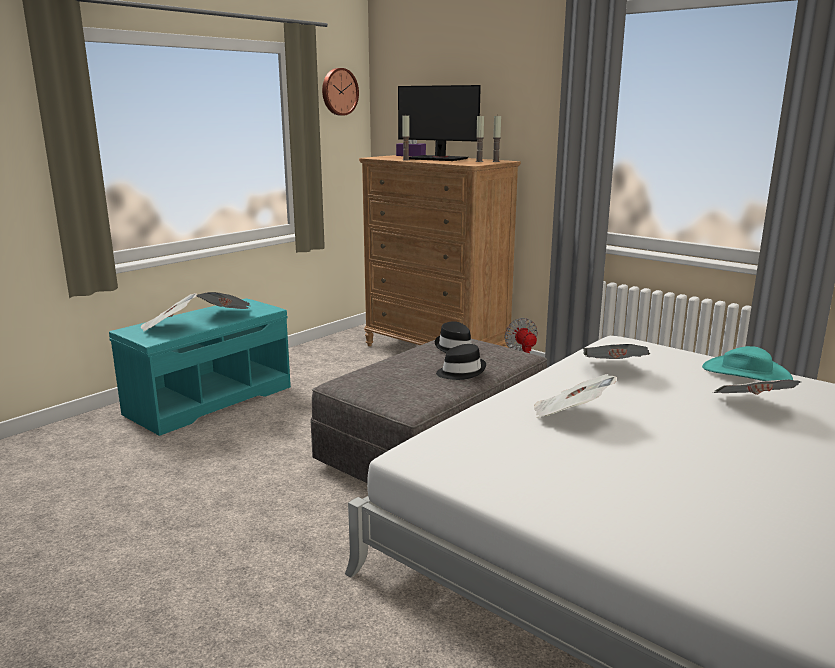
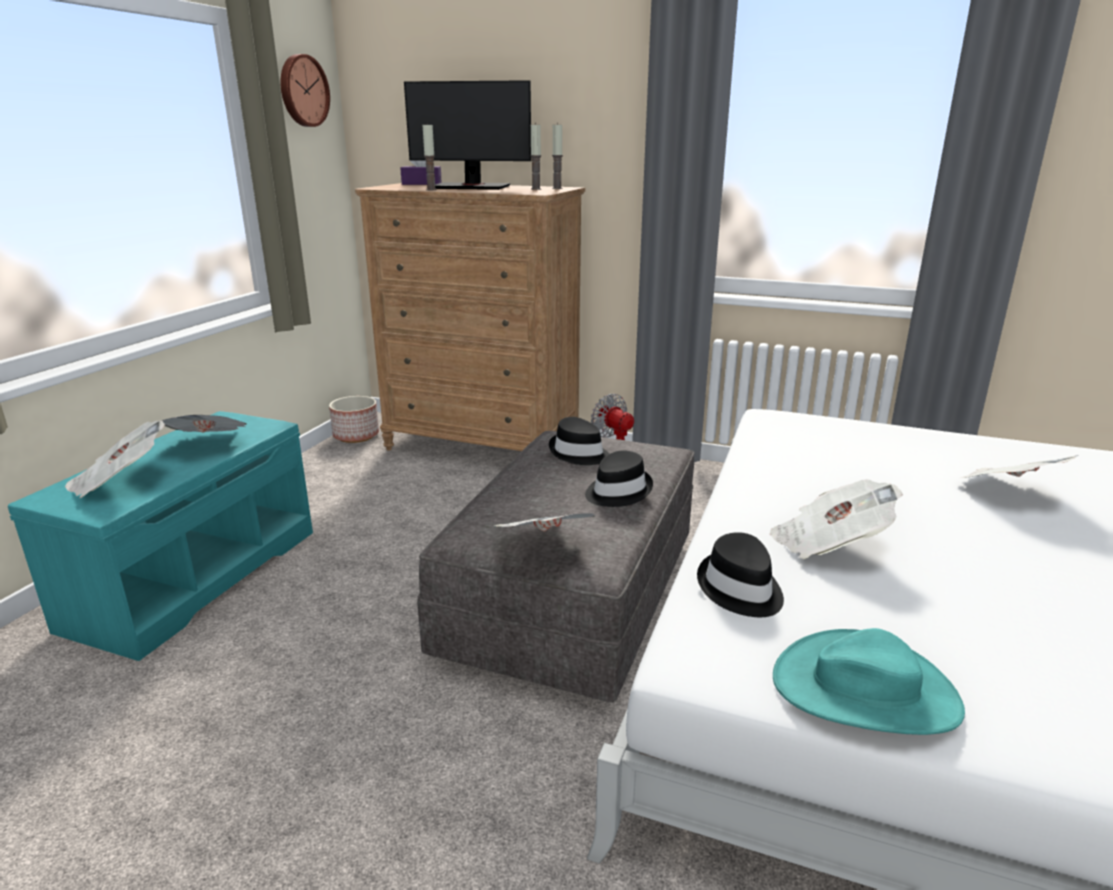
camera: 20 degrees left, 5 degrees up
(353, 334) = (356, 435): none -> planter
(480, 427) = (740, 589): none -> black hat
(613, 369) = (806, 460): newspaper -> newspaper (543, 546)
(746, 373) = (947, 442): turquoise hat -> turquoise hat (865, 690)

